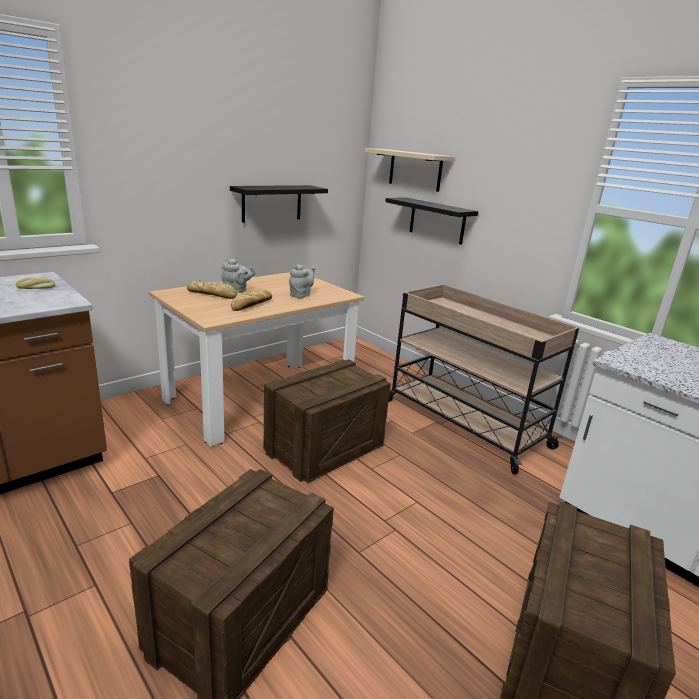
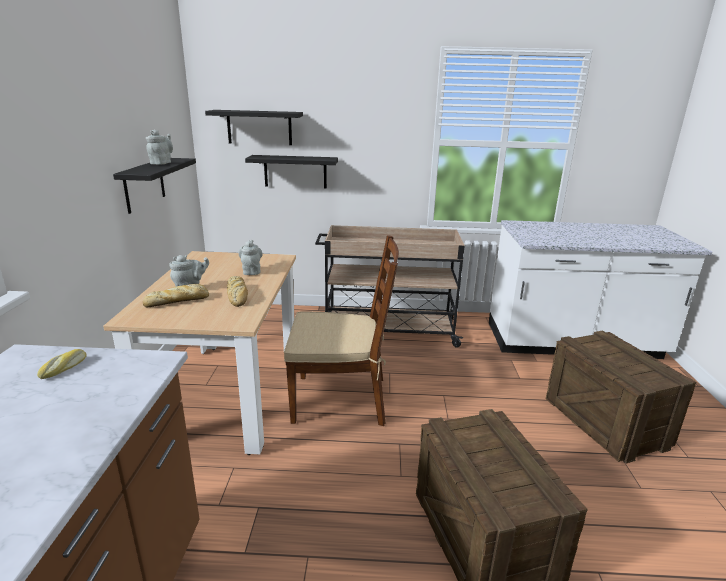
camera: 45 degrees left, 0 degrees up
(288, 186) = (162, 163): none -> grey teapot
(324, 448) = (341, 399): crate -> brown chair
(415, 170) = (259, 127): beige shelf -> black shelf

